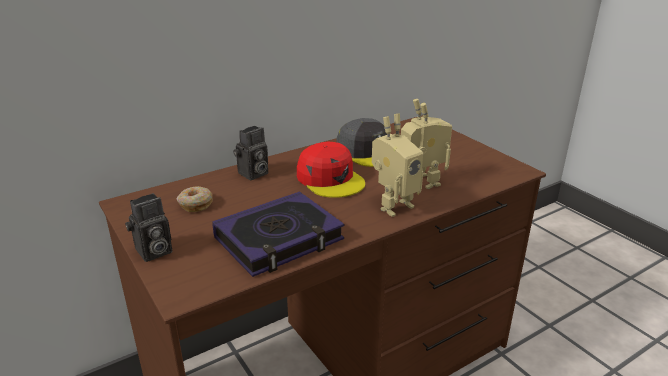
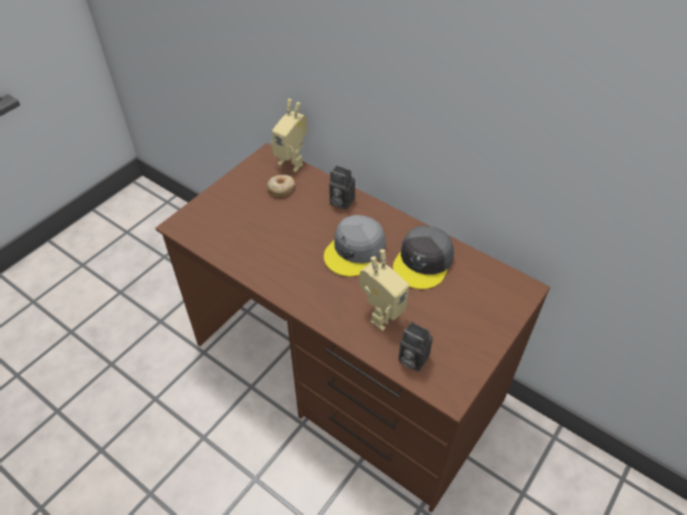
camera: 70 degrees right, 20 degrees up
(153, 252) = (216, 194): camera -> camera (411, 359)
(279, 239) = (252, 248): book -> none
(330, 179) = (355, 251): red cap -> grey cap
(393, 205) = (328, 303): toy robot -> toy robot (293, 162)

